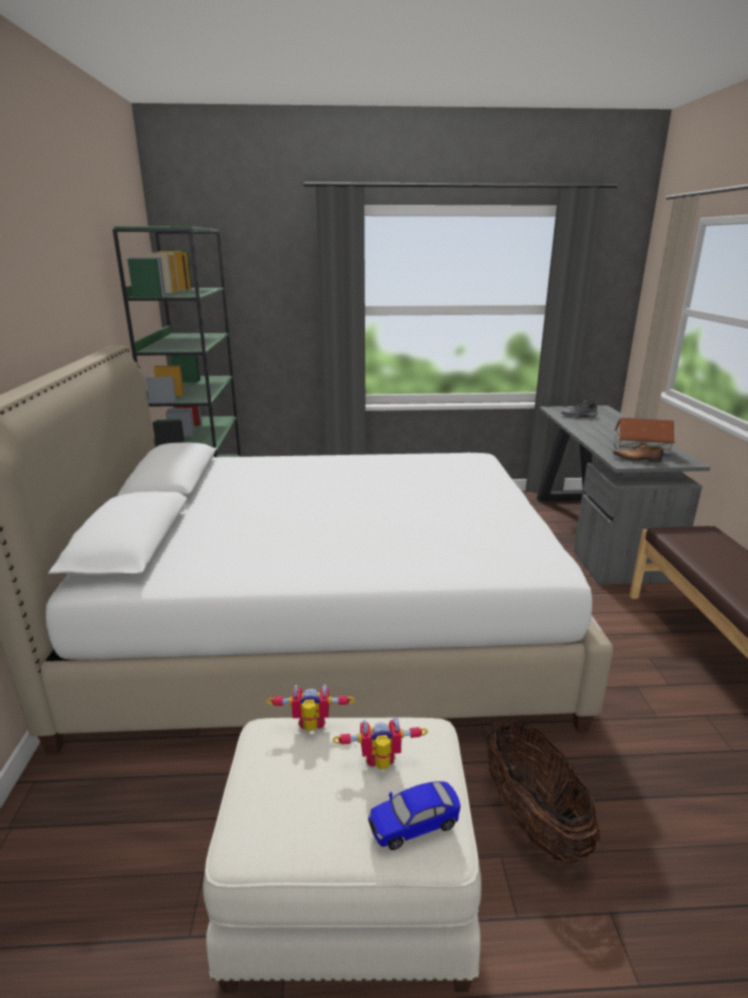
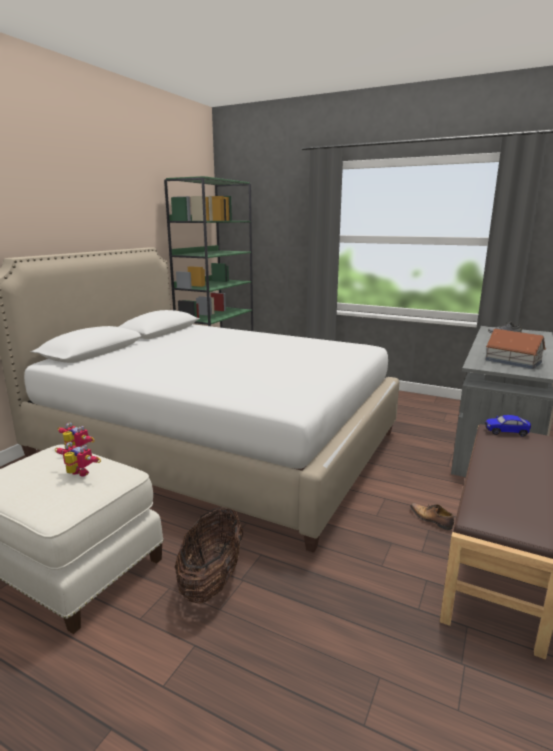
camera: 30 degrees right, 5 degrees down
(413, 825) = (52, 501): toy car -> toy car (506, 432)
(637, 459) = (496, 365): shoe -> shoe (431, 520)

